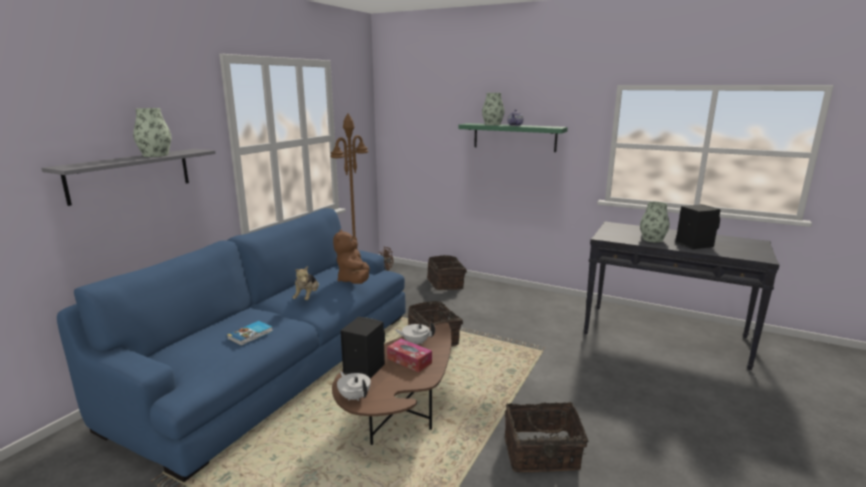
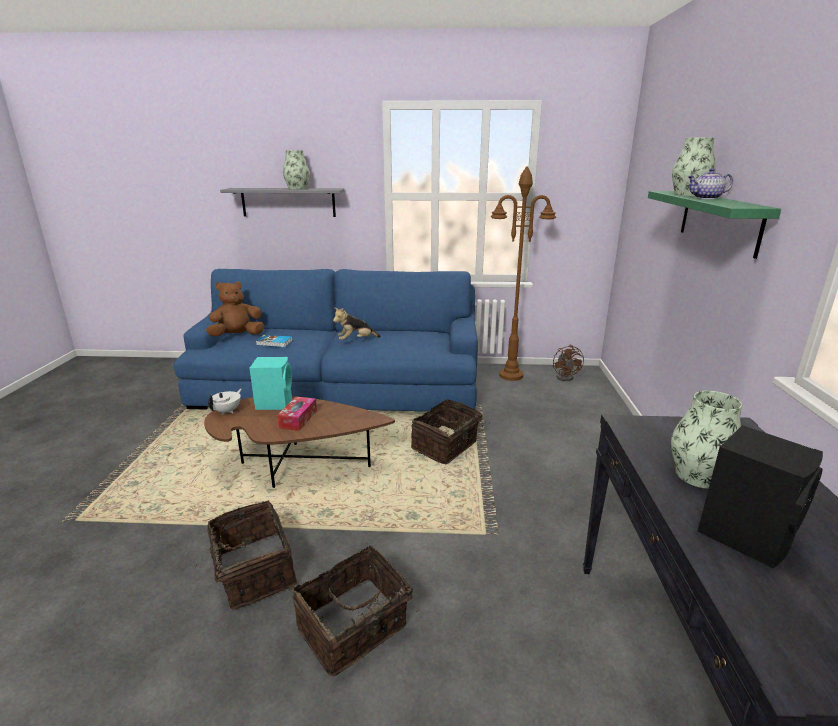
camera: 65 degrees right, 5 degrees up
(354, 281) = (411, 347): brown plush toy -> brown plush toy (237, 336)
(363, 368) = (275, 403): black speaker -> turquoise speaker
(415, 343) = (335, 413): white teapot -> none
(446, 283) = (594, 419): basket -> basket (354, 629)

